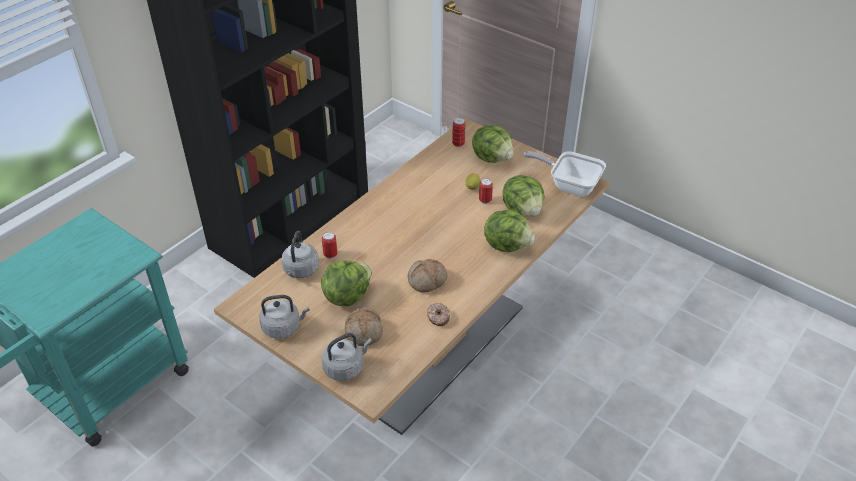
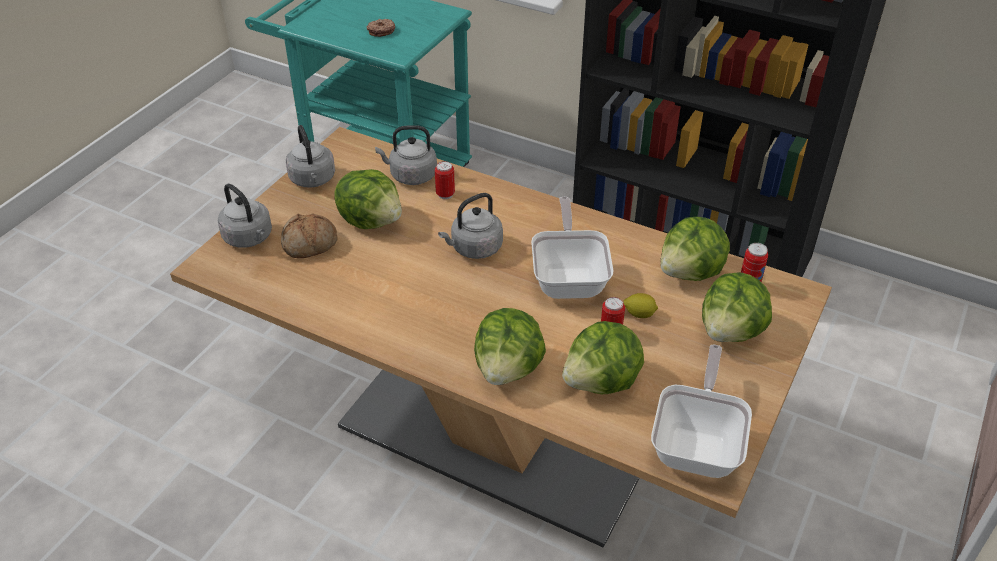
camera: 80 degrees right, 0 degrees up
(394, 247) = (474, 248): none -> grey kettle
(427, 281) = (411, 289): bread -> none
(434, 209) = (569, 278): none -> frying pan
(438, 317) = (340, 308): donut -> donut (381, 31)
(442, 162) = (691, 273): none -> lettuce

